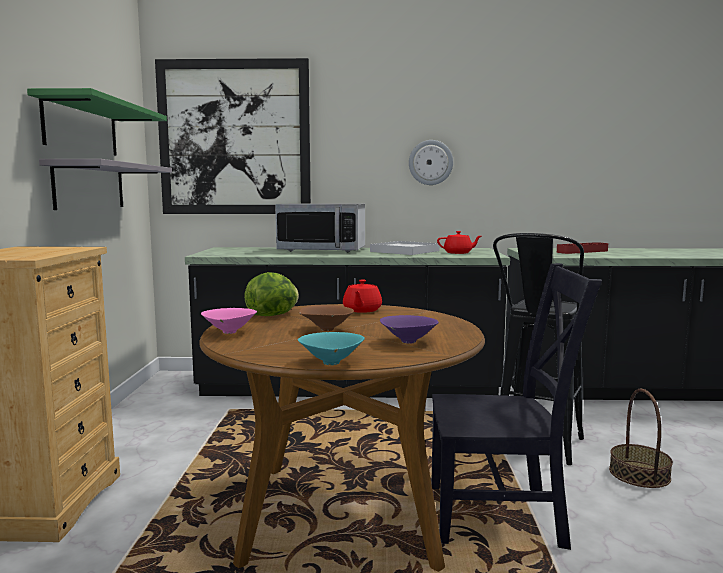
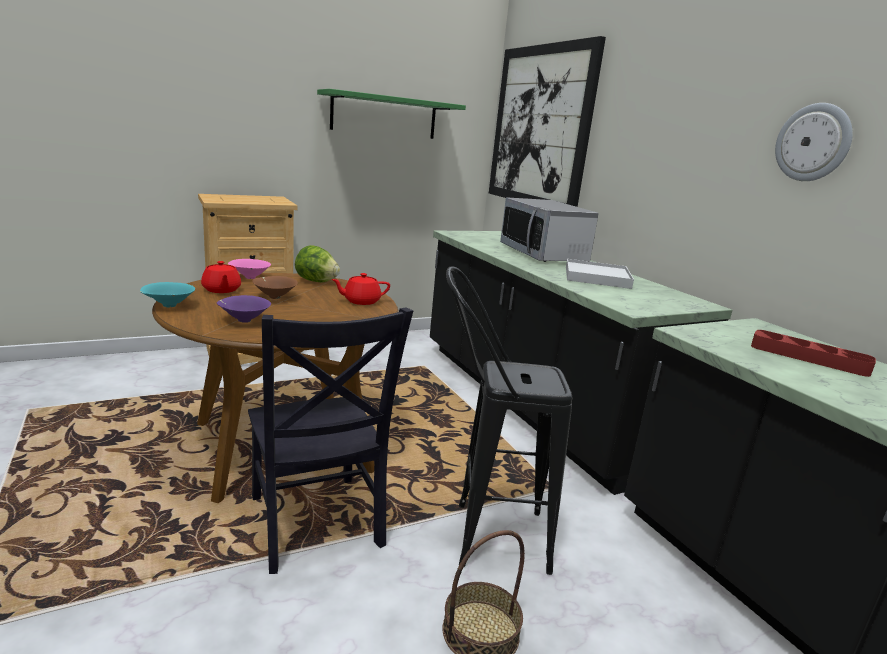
camera: 60 degrees right, 10 degrees up
(90, 186) = (388, 162): grey shelf -> none
(430, 162) = (694, 172): wall clock -> wall clock (813, 143)
(458, 253) = (627, 296): red teapot -> red teapot (221, 290)

